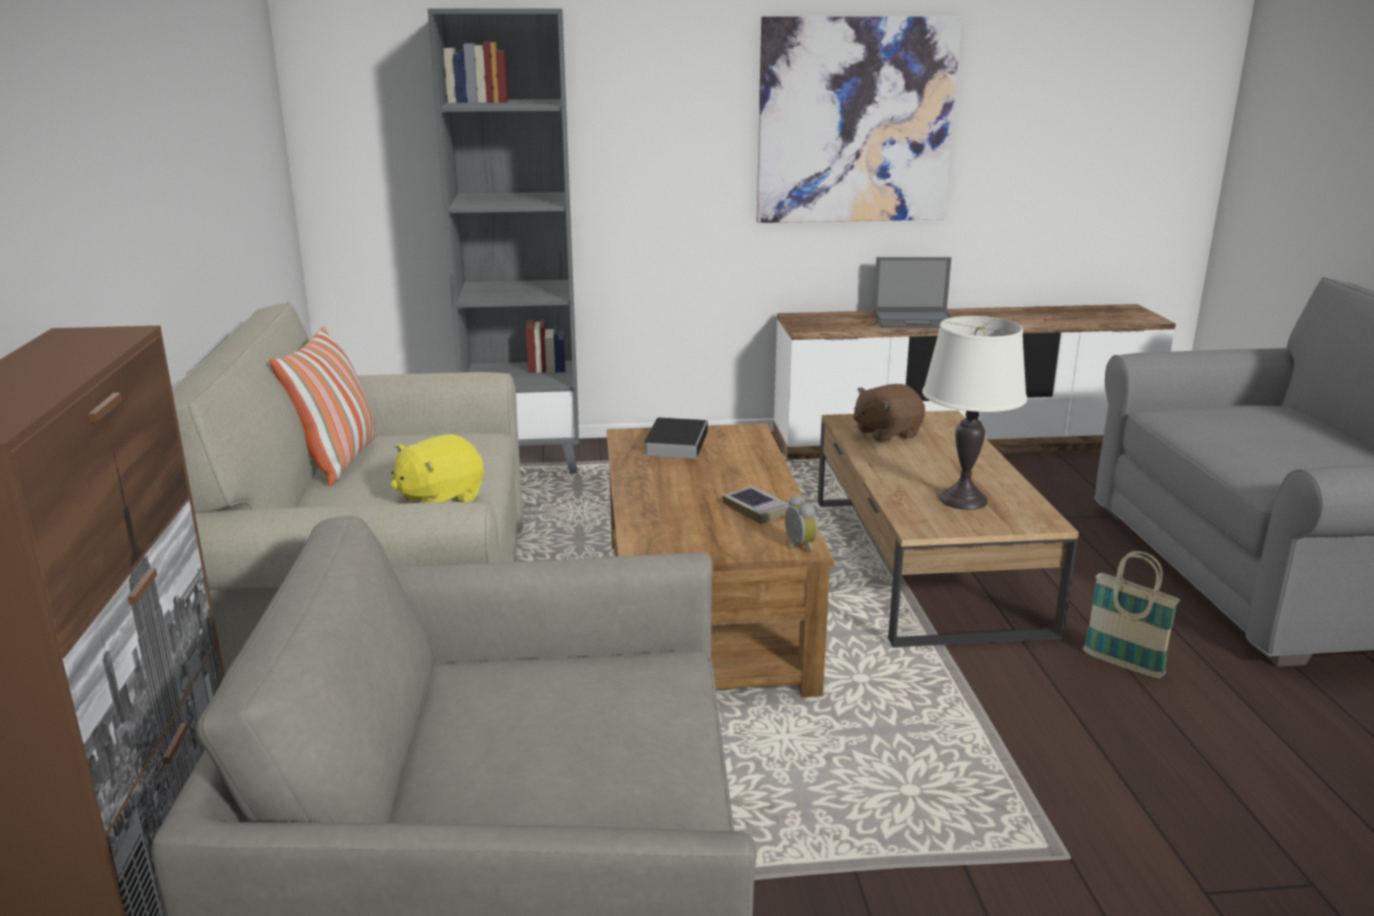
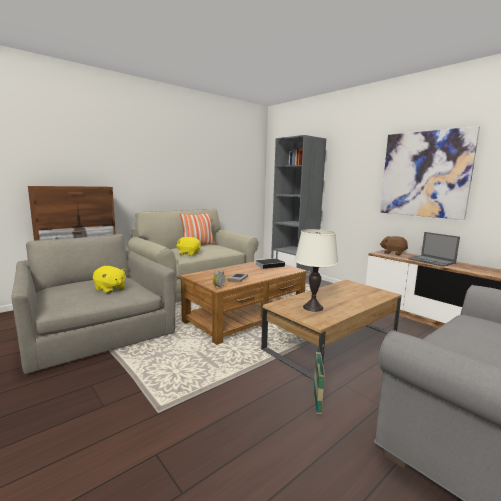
camera: 55 degrees right, 10 degrees down
(594, 709) = (110, 289): none -> yellow plush toy
(886, 433) = (349, 288): brown plush toy -> brown plush toy (393, 253)

